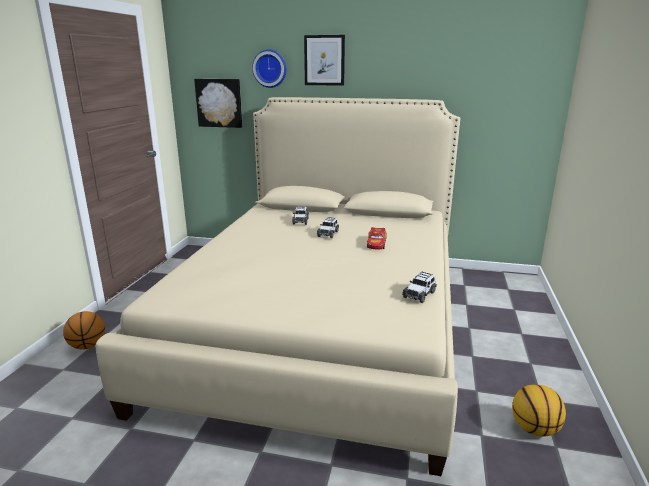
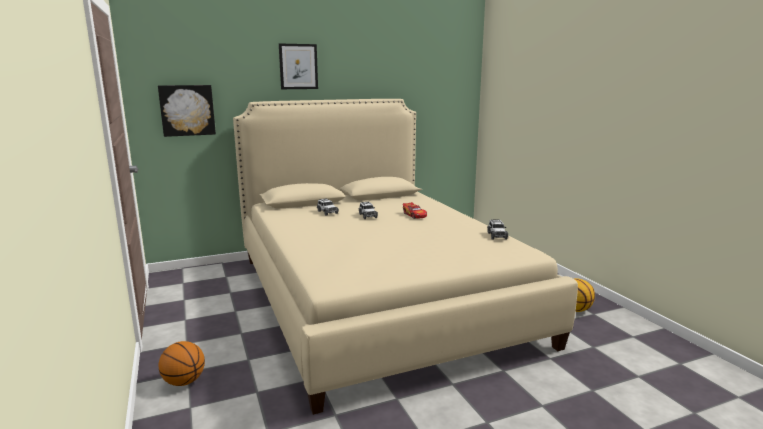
camera: 35 degrees left, 5 degrees down
(270, 68) = (244, 74): wall clock -> none

